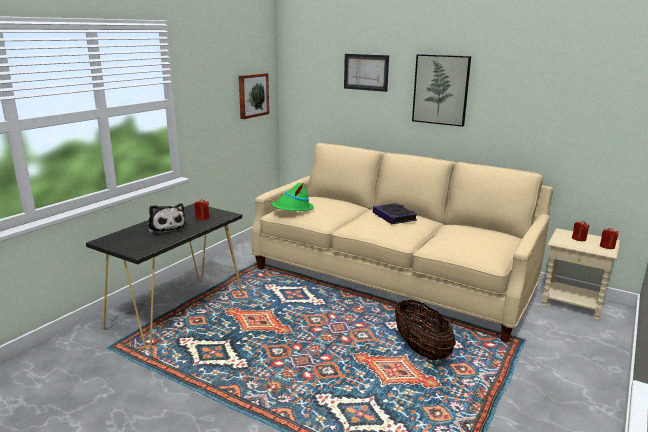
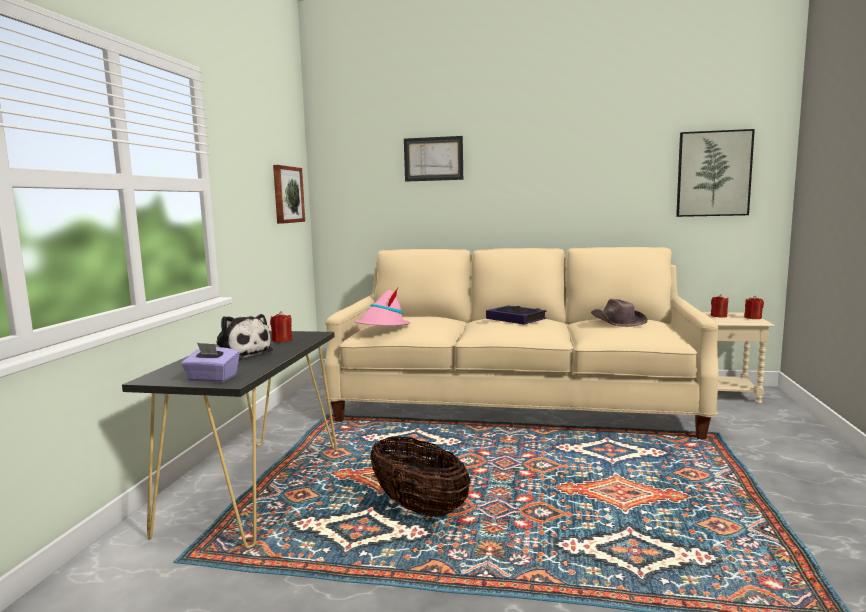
camera: 20 degrees left, 10 degrees down
(131, 247) = (212, 379): none -> purple tissue box
(293, 209) = (383, 327): green hat -> pink hat
(421, 349) = (625, 465): basket -> basket (418, 507)
(441, 89) = (531, 170): picture -> picture (713, 174)
(469, 233) = (617, 321): none -> brown hat

